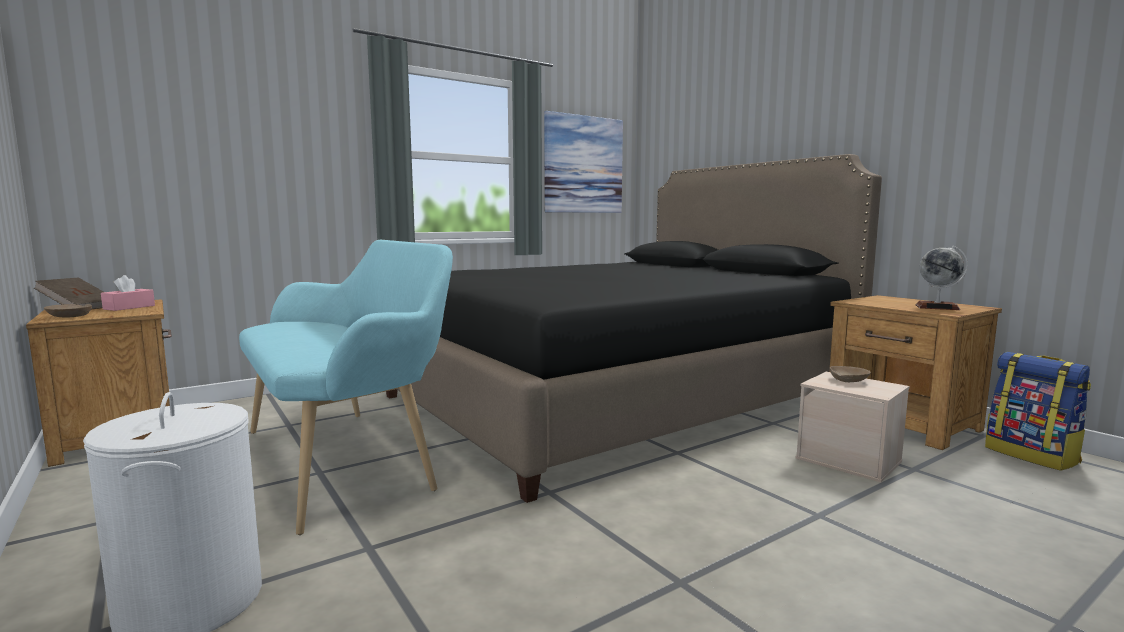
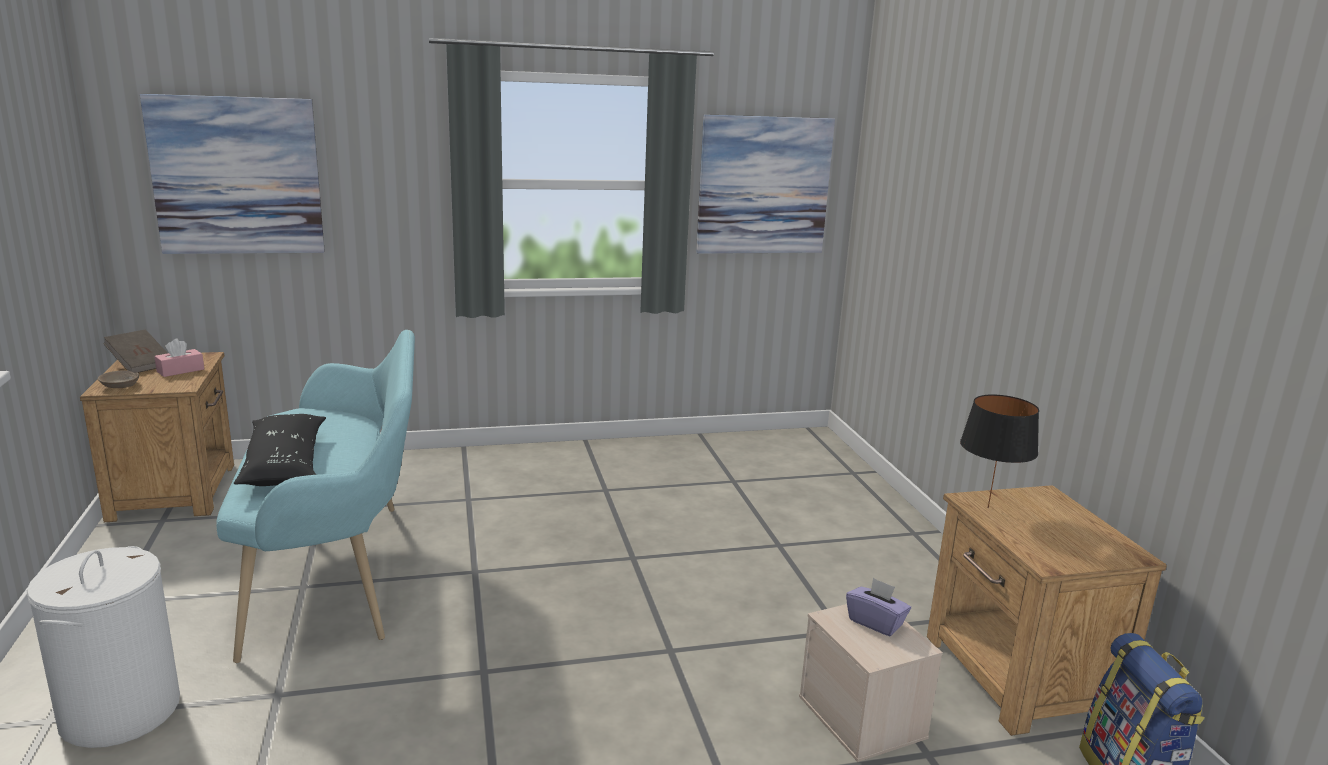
camera: 20 degrees right, 10 degrees up
(176, 134) = (237, 176): none -> picture
(306, 343) = (285, 464): none -> black pillow
(619, 397) = (696, 542): black bed -> none
(848, 380) = (875, 622): beige bowl -> purple tissue box
(866, 302) = (987, 507): none -> black table lamp
(937, 307) = (1064, 543): globe -> none

